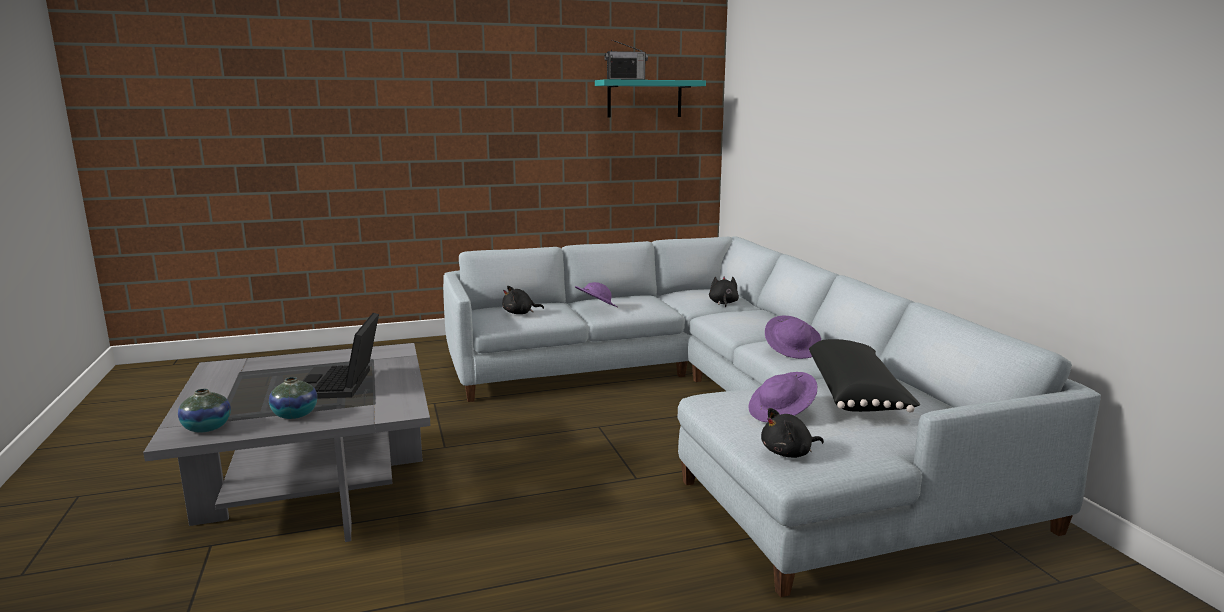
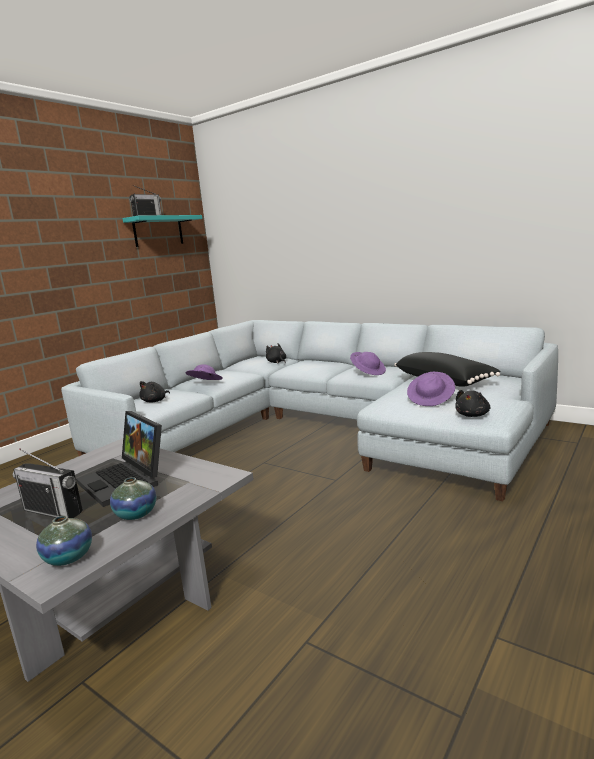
camera: 35 degrees left, 0 degrees up
(262, 388) = (53, 511): none -> radio

